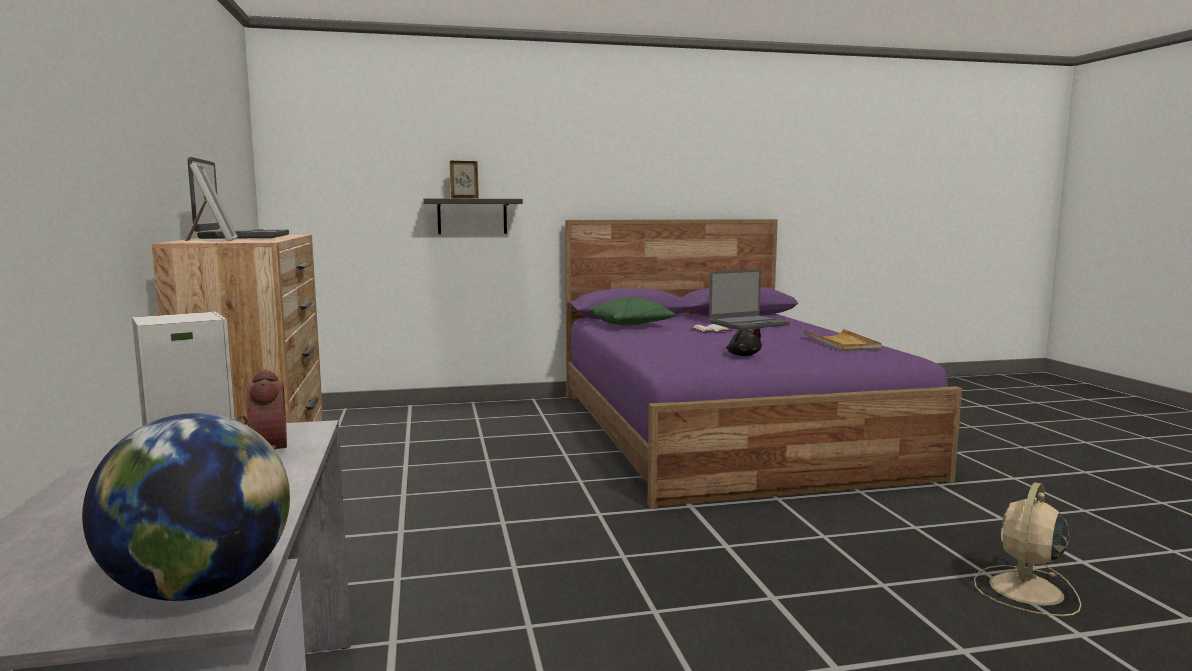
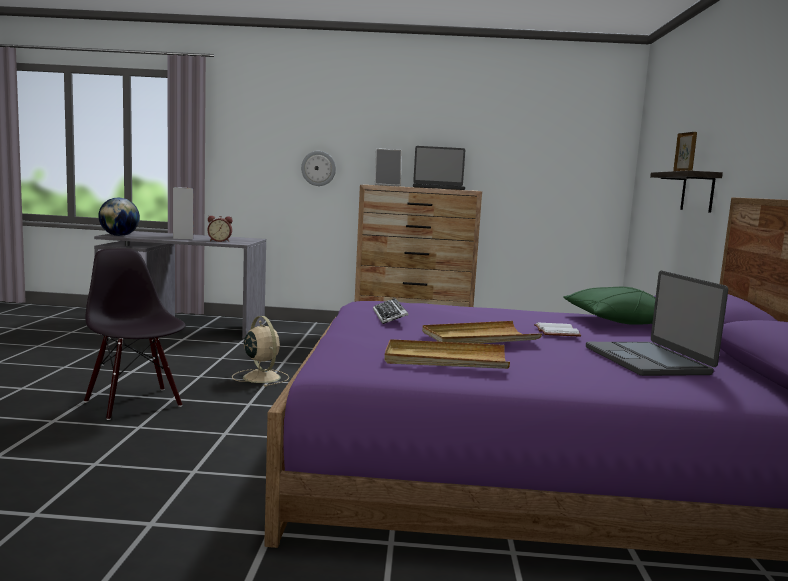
camera: 105 degrees right, 0 degrees up
(86, 213) = (318, 168): none -> wall clock
(743, 355) = (390, 316): black plush toy -> keyboard
(771, 339) = (479, 338): none -> beige tray
(826, 617) = (135, 403): none -> black chair
(1025, 590) = (55, 465): beige fan -> beige fan (261, 377)

